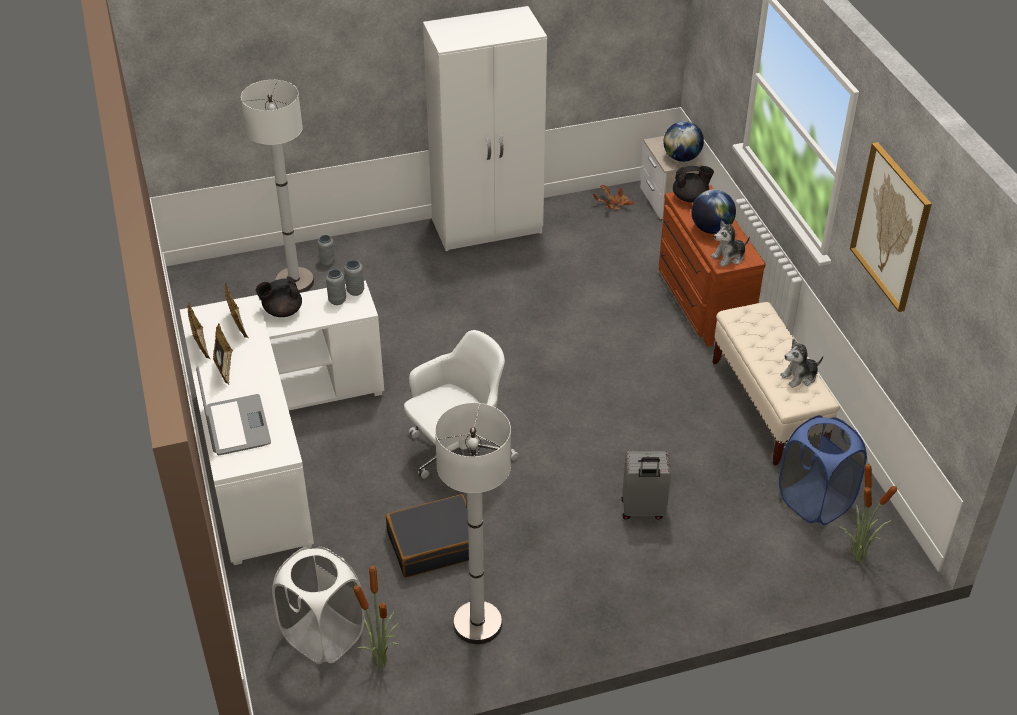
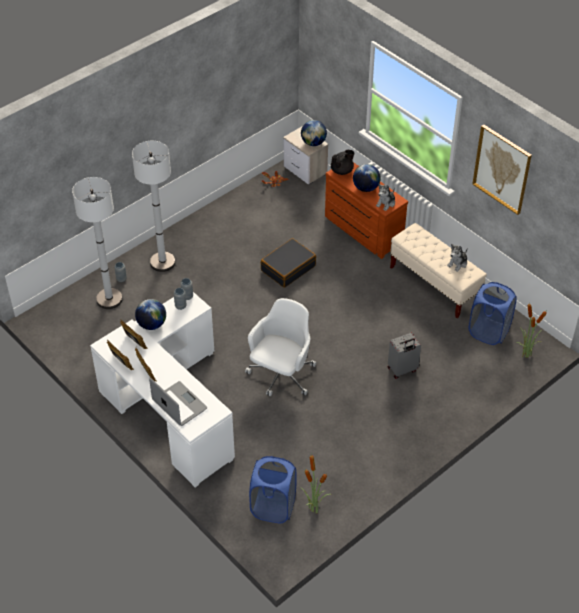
camera: 25 degrees left, 5 degrees up
(282, 311) = (152, 324): black teapot -> globe
(323, 636) = (273, 507): white laundry basket -> blue laundry basket
(434, 544) = (301, 432): black suitcase -> black suitcase (288, 268)
(477, 623) = (352, 467): white floor lamp -> white floor lamp (162, 262)
(488, 227) = (207, 222): white wardrobe -> none

